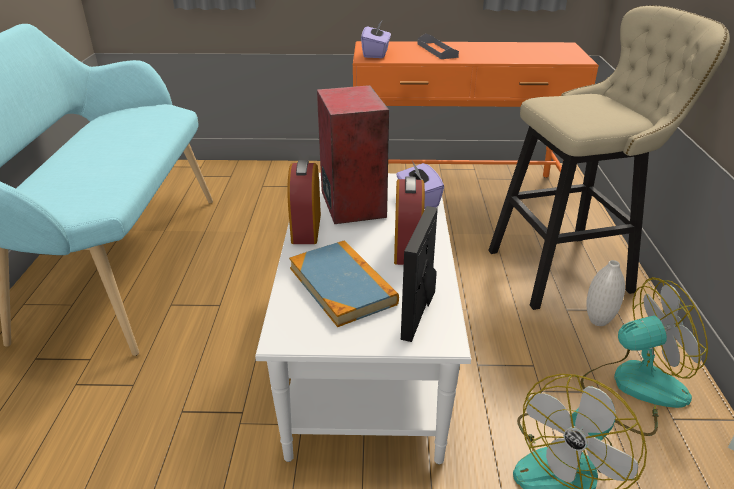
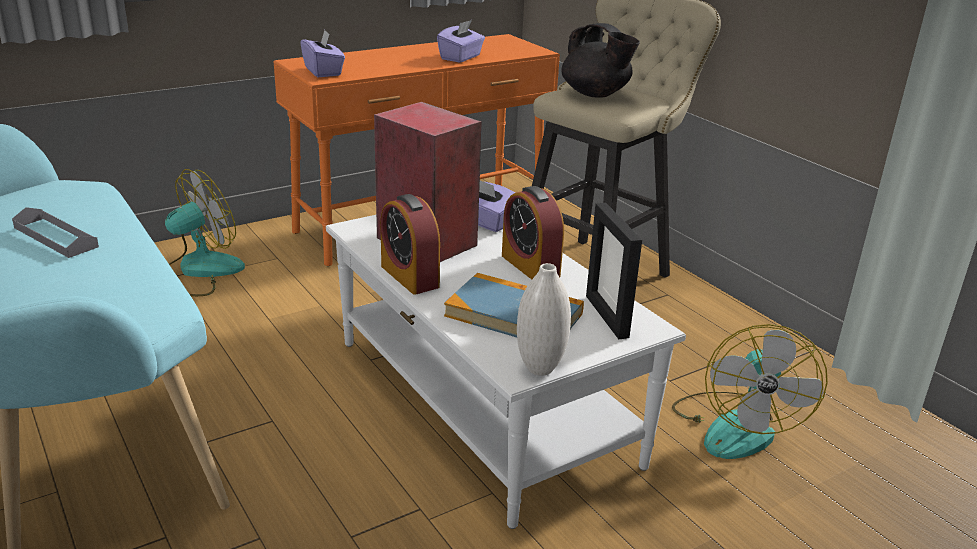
camera: 35 degrees left, 5 degrees down
(437, 50) = (385, 59): grey tray -> grey tray (55, 237)
(500, 56) = (461, 57): none -> purple tissue box
(578, 105) = (595, 94): none -> black teapot
(598, 321) = (662, 308): white vase -> white vase (540, 368)
(633, 388) = (733, 352): fan -> fan (197, 271)

